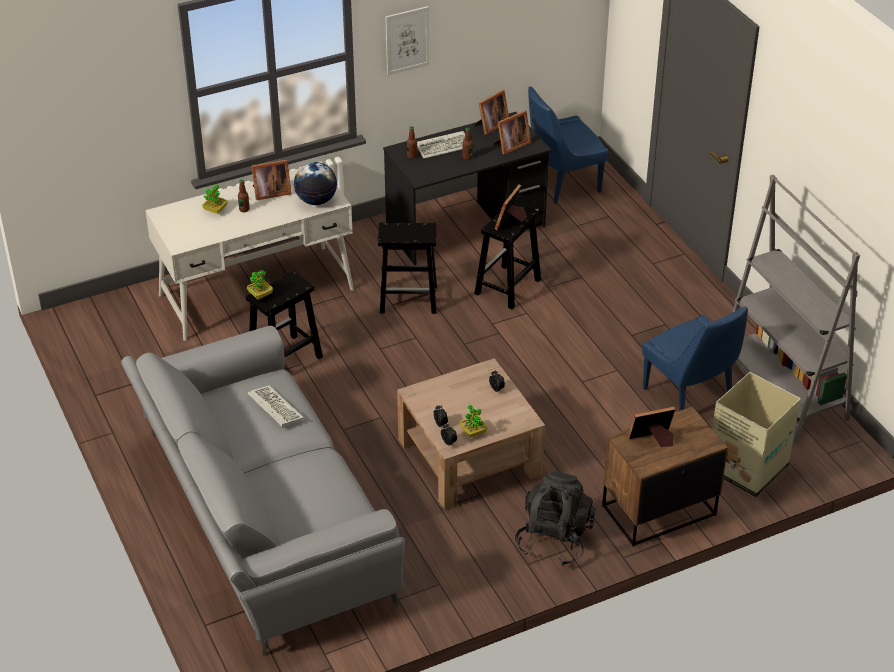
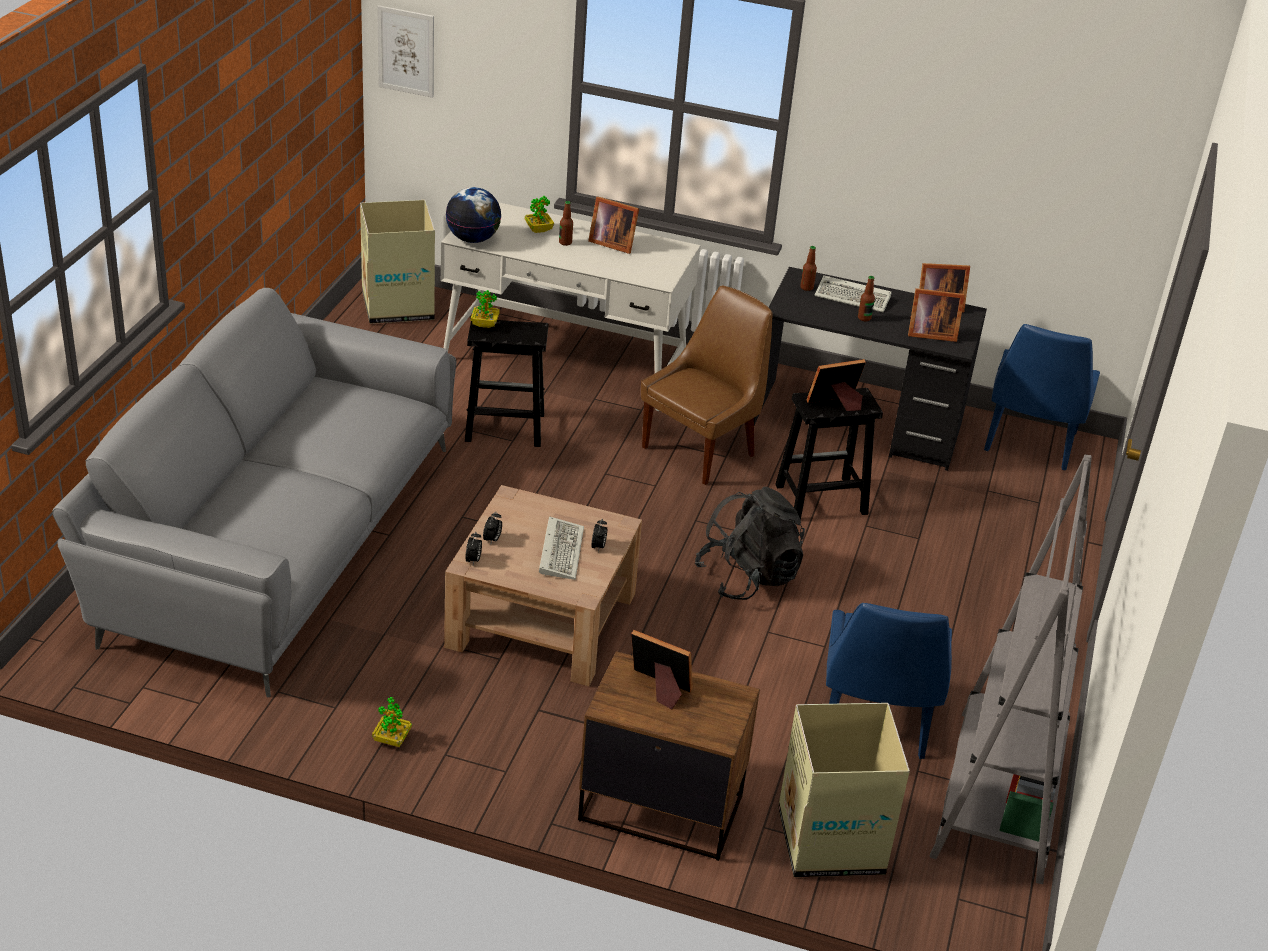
camera: 40 degrees right, 5 degrees down
(100, 321) = (398, 305): none -> cardboard box
(274, 407) = (358, 424): keyboard -> keyboard (560, 550)
(316, 200) = (644, 271): globe -> globe (473, 239)
(407, 40) = (865, 141): picture -> picture (406, 51)
(409, 299) = (701, 450): black stool -> brown chair
(473, 432) = (511, 568): potted plant -> potted plant (392, 739)
(554, 539) = (508, 752): black backpack -> black backpack (748, 577)
(562, 183) = (1029, 444): blue chair -> blue chair turned 90 degrees counterclockwise

